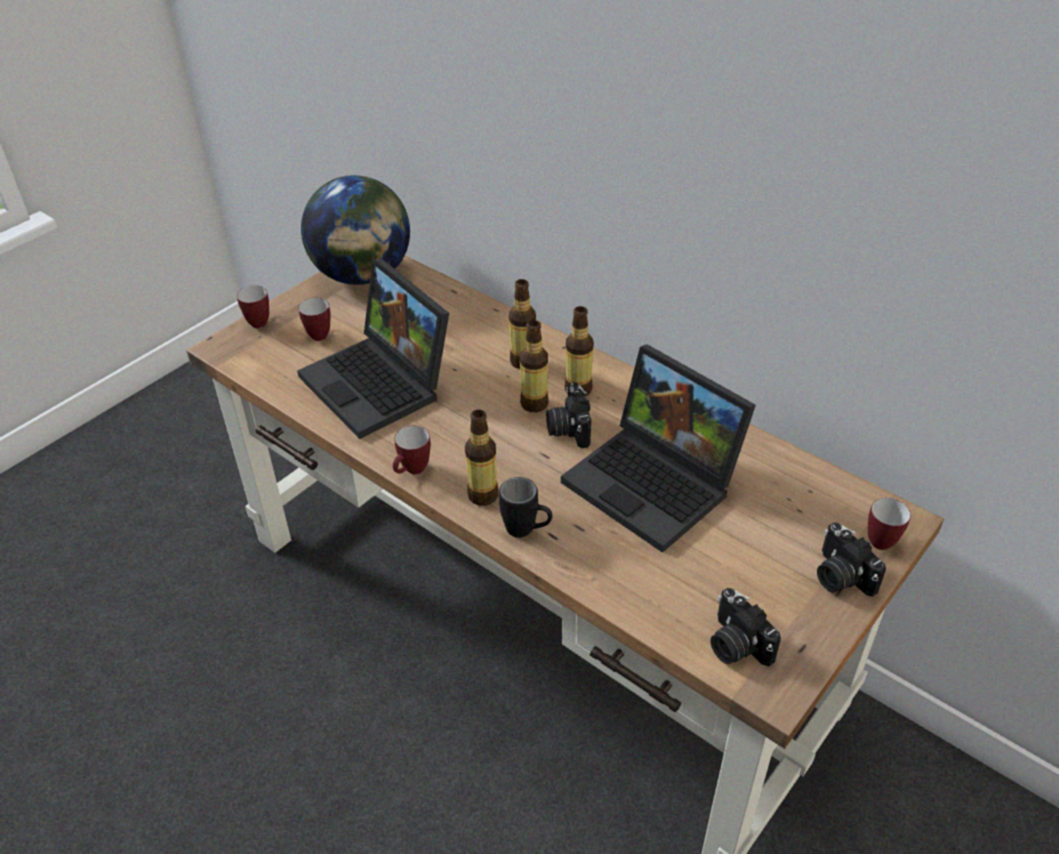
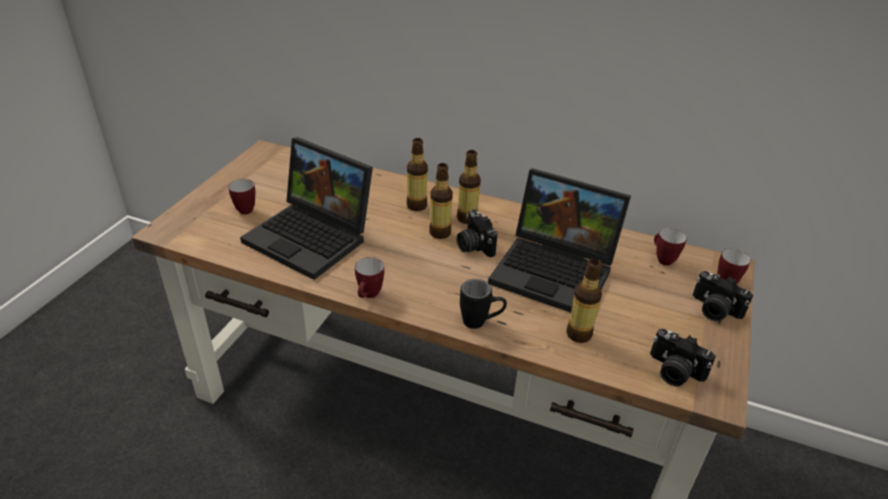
camera: 20 degrees left, 5 degrees down
(258, 321) = (188, 207): mug -> mug (662, 259)
(363, 275) = (262, 164): globe -> none
(483, 495) = (433, 303): bottle -> bottle (578, 334)

